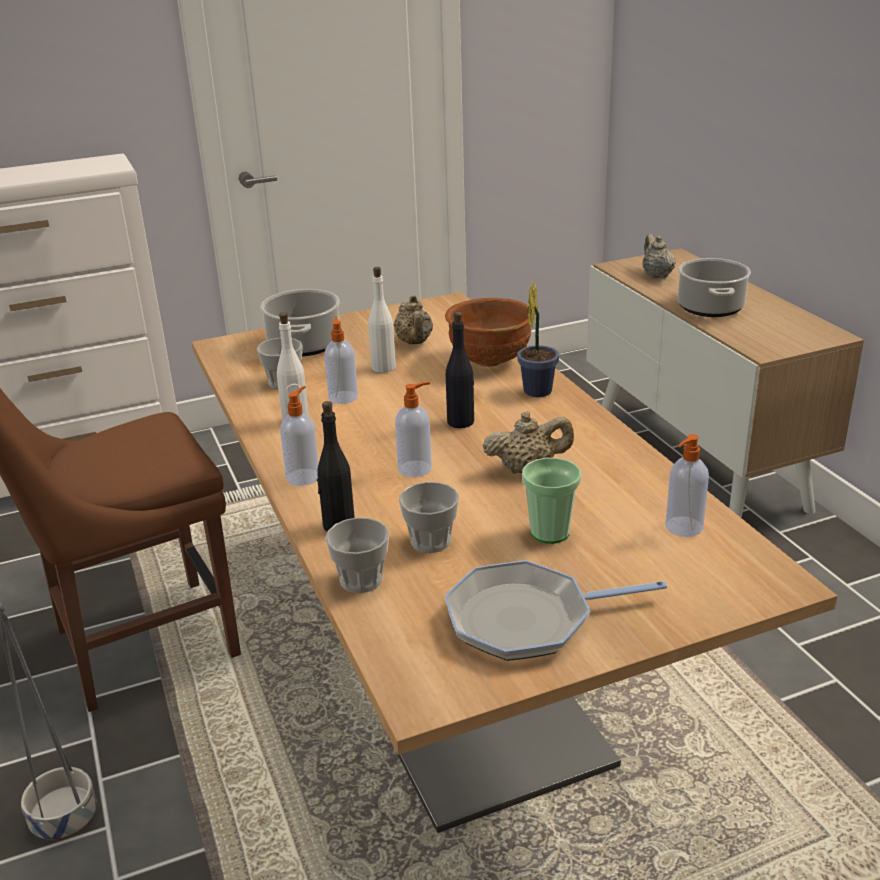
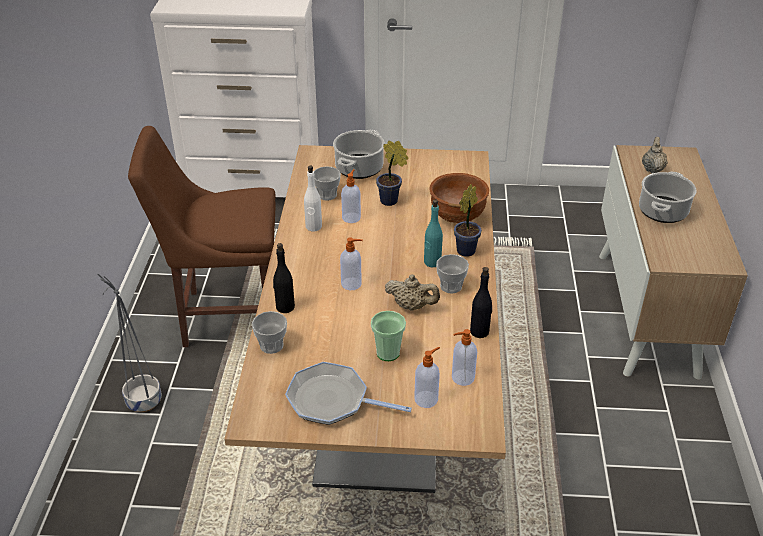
camera: 25 degrees right, 10 degrees up
(303, 476) = (290, 268): soap dispenser -> soap dispenser (427, 399)
(383, 367) = (391, 201): white bottle -> potted plant
(414, 342) = (424, 187): beige teapot -> none
(431, 541) = (323, 335): cup -> cup (451, 286)
(461, 422) = (402, 259): black bottle -> black bottle (480, 331)
(505, 414) = (432, 262): none -> turquoise bottle

